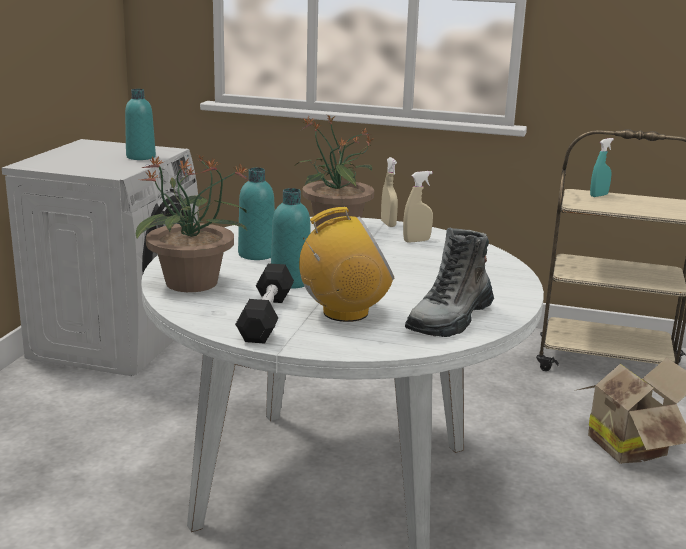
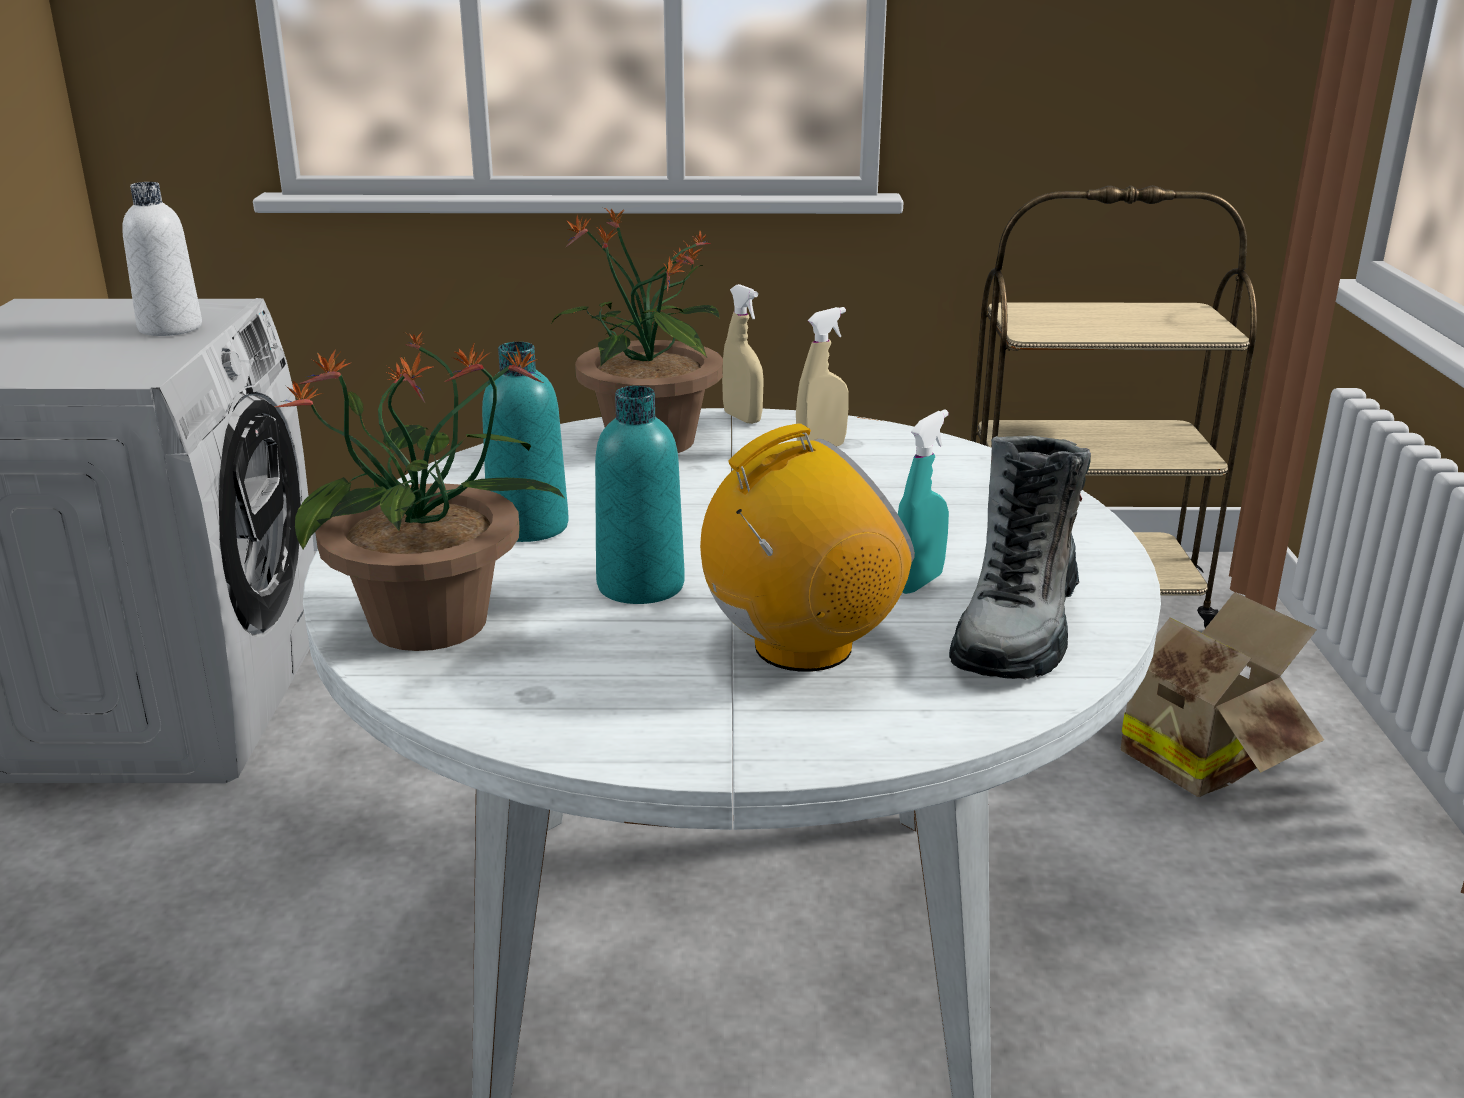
camera: 15 degrees left, 5 degrees up
(141, 157) = (170, 328): turquoise bottle -> white bottle
(266, 317) = (646, 688): black dumbbell -> none
(598, 195) = (1053, 310): turquoise spray bottle -> turquoise spray bottle (918, 583)

